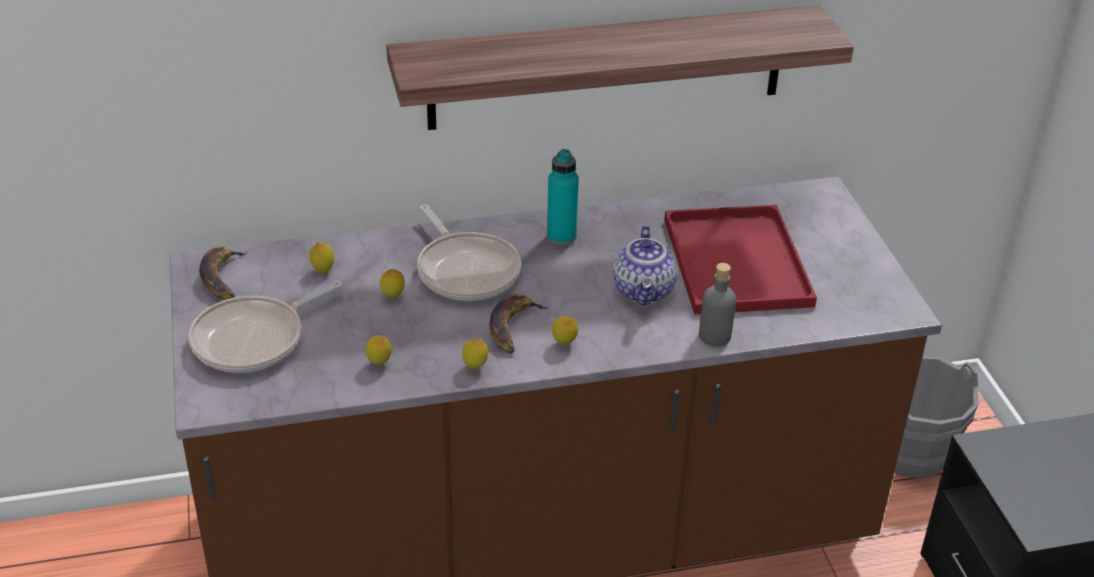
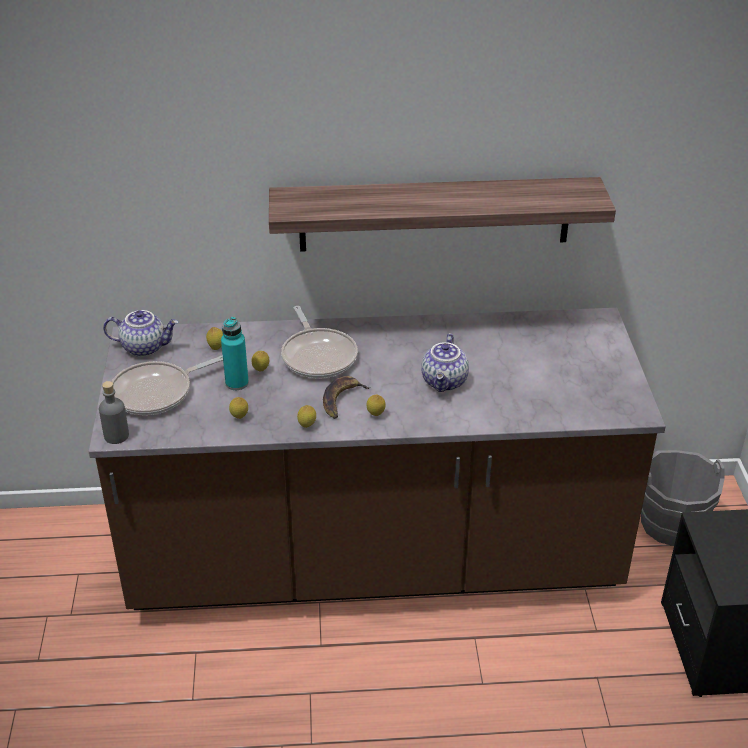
camera: 10 degrees right, 0 degrees up
(222, 277) = (145, 347): banana -> teapot
(561, 236) = (394, 337): turquoise bottle -> turquoise bottle (237, 383)
(714, 336) = (488, 419): grey bottle -> grey bottle (116, 436)
(734, 260) = (518, 364): red tray -> none

